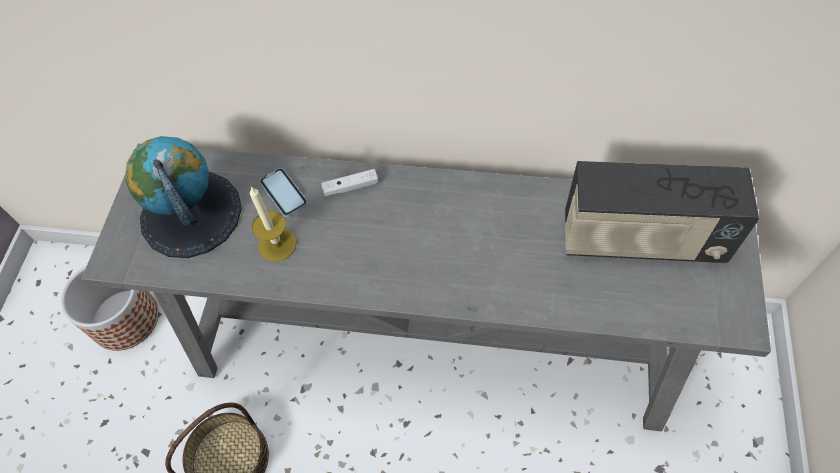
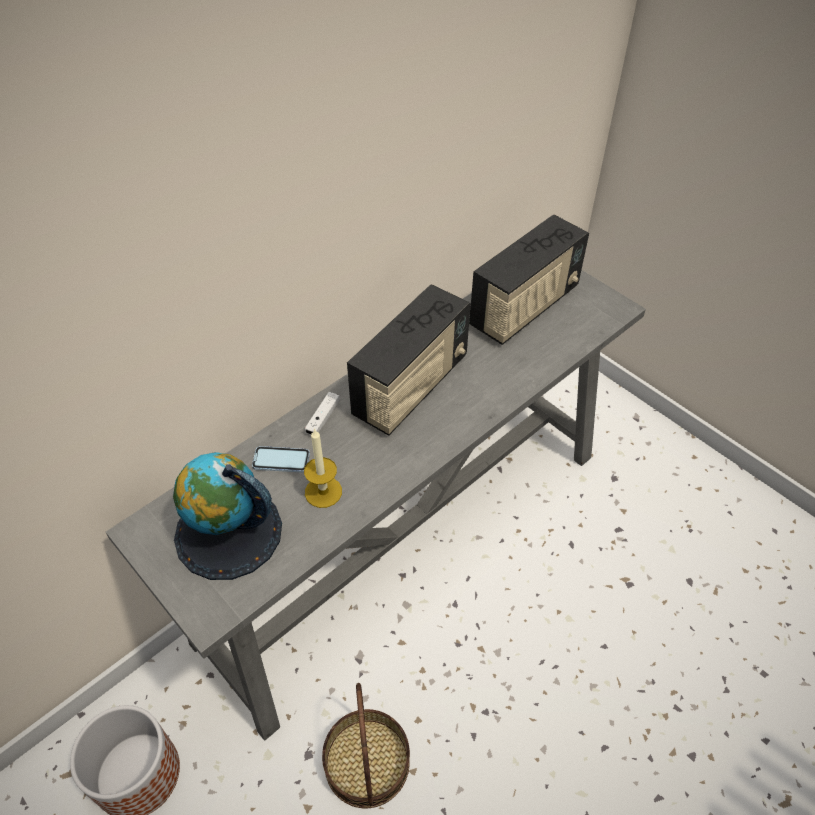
camera: 55 degrees left, 10 degrees down
(444, 222) = (411, 387): none -> radio

